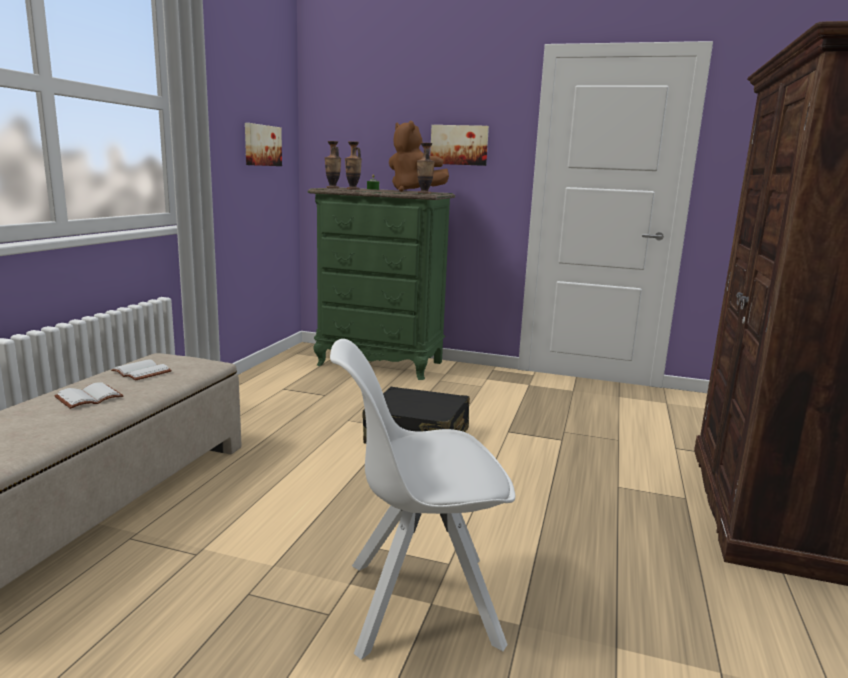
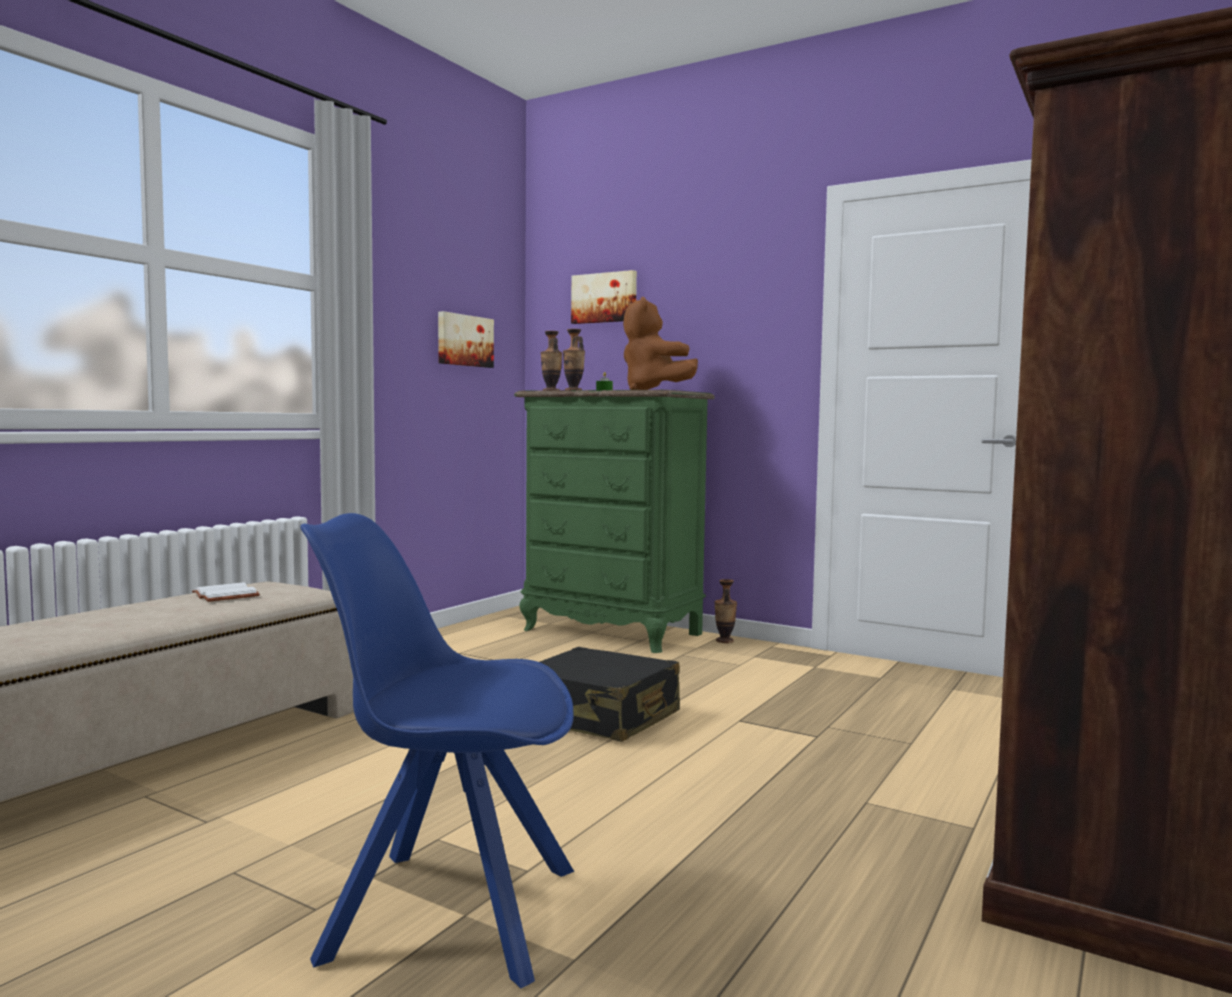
camera: 15 degrees right, 10 degrees down
(88, 398) = (136, 615): white book -> none
(419, 603) = (447, 912): white chair -> blue chair
(424, 193) = (656, 389): vase -> vase (724, 641)
(459, 145) = (720, 329): picture -> picture (605, 298)

